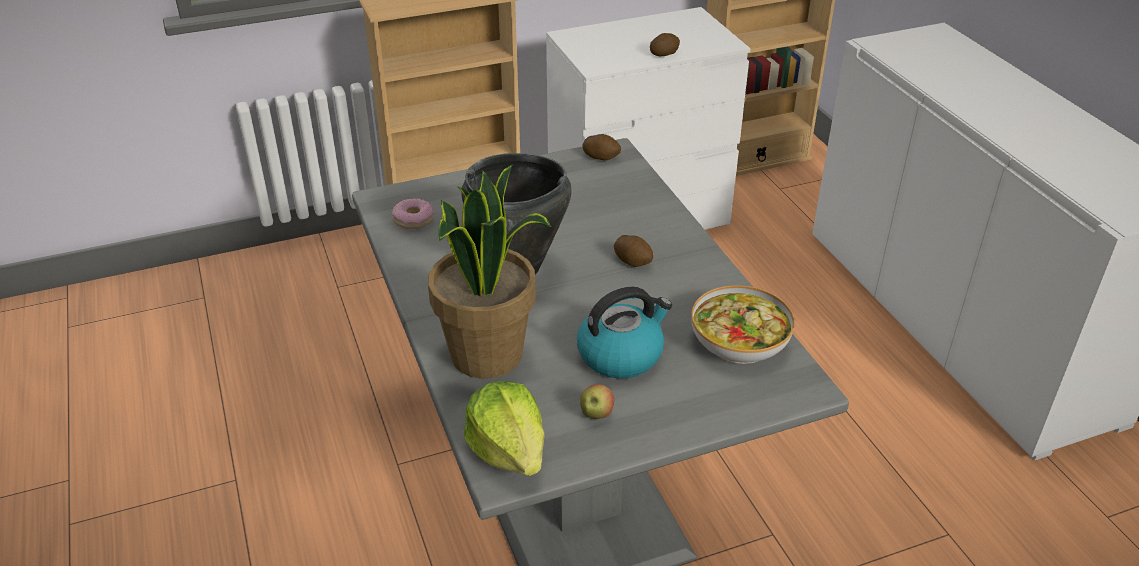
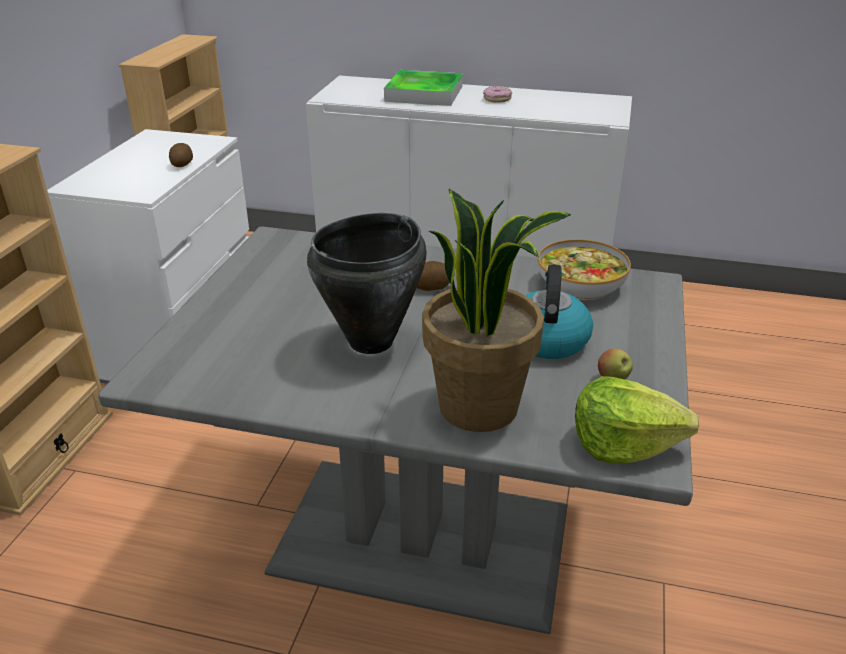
camera: 55 degrees left, 5 degrees down
(413, 219) = (211, 372): donut -> donut (497, 99)
(601, 157) = (269, 245): potato -> none
(981, 82) = (424, 93): none -> tray

